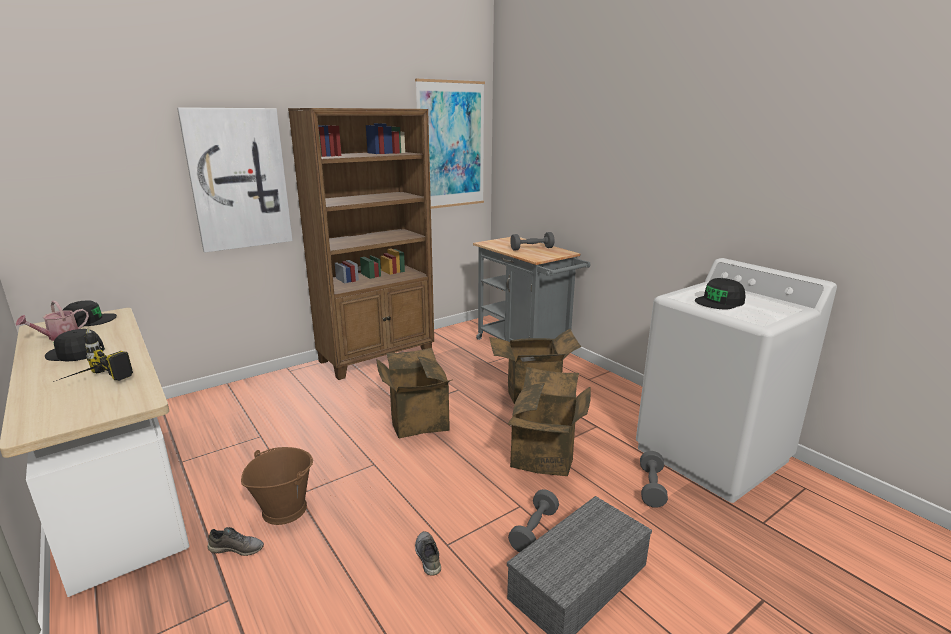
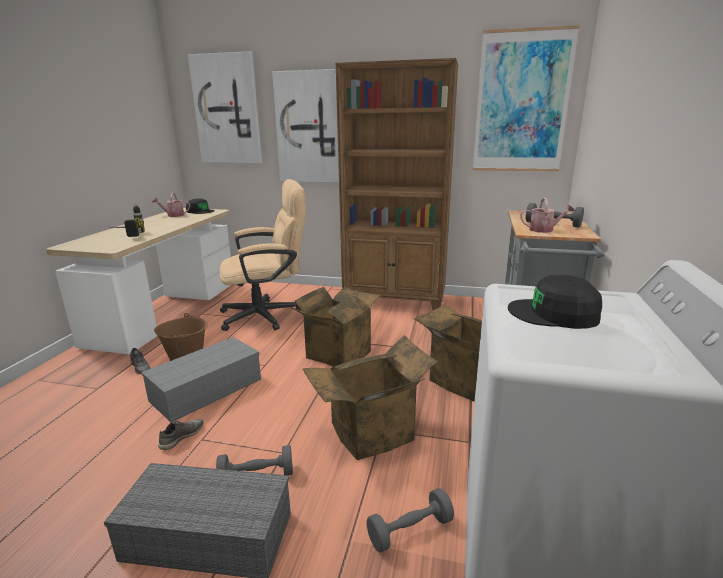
camera: 50 degrees right, 0 degrees up
(75, 353) = (158, 223): black cap -> none
(96, 160) = (227, 110): none -> picture
(276, 423) = (268, 315): none -> beige office chair
(363, 513) = (207, 389): none -> grey storage box
(539, 254) = (544, 230): none -> watering can

